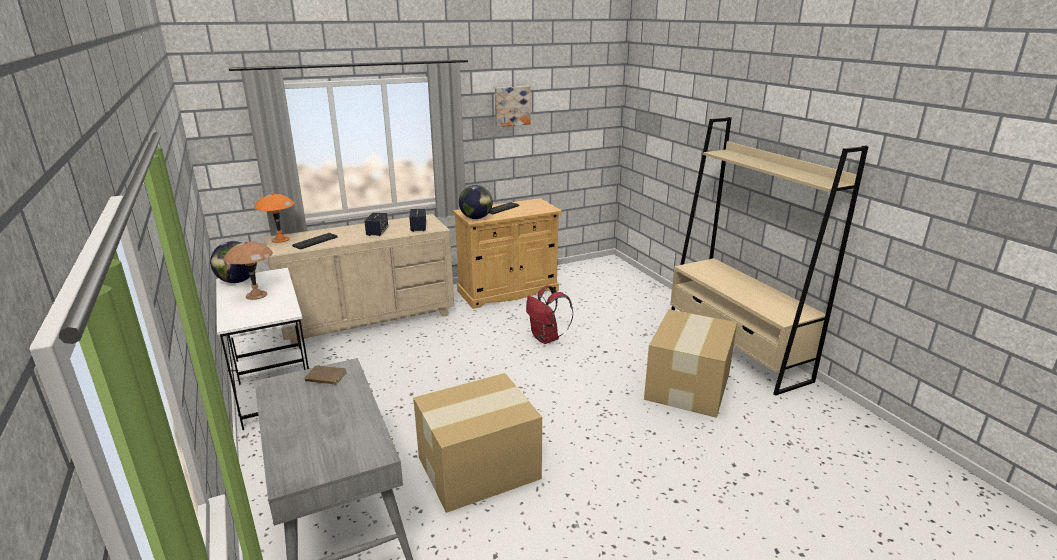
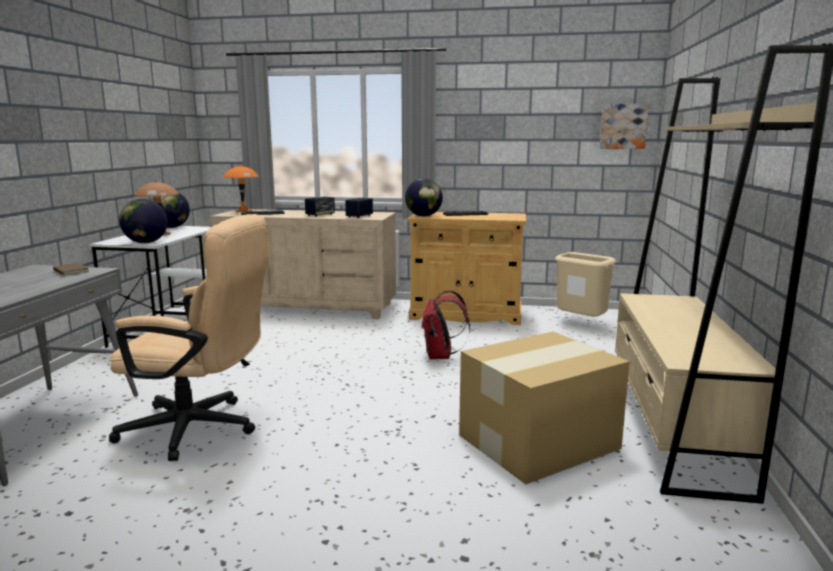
camera: 35 degrees right, 10 degrees down
(277, 313) = (145, 242): none -> globe
(480, 468) = (200, 429): cardboard box -> beige office chair
(511, 106) = (502, 104): picture -> picture (623, 126)
(593, 278) = (581, 323): none -> beige trash can

